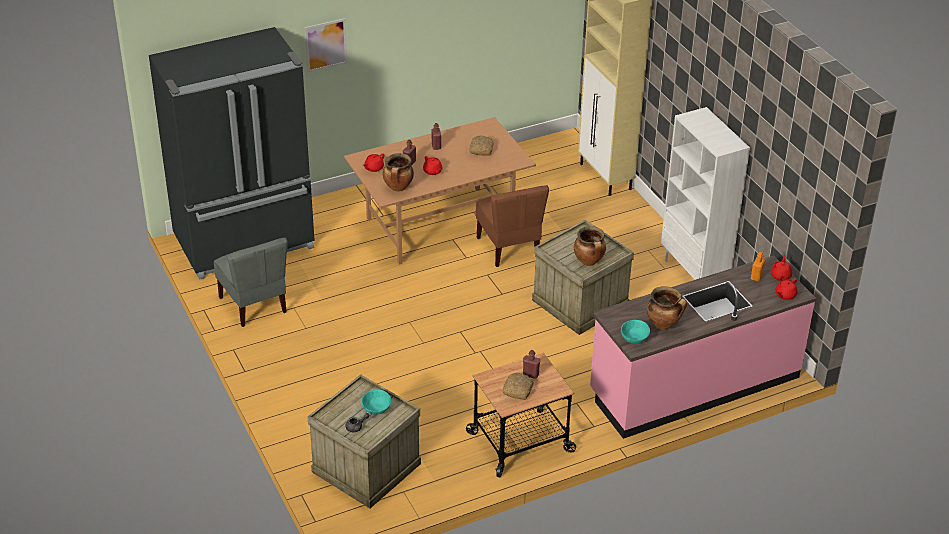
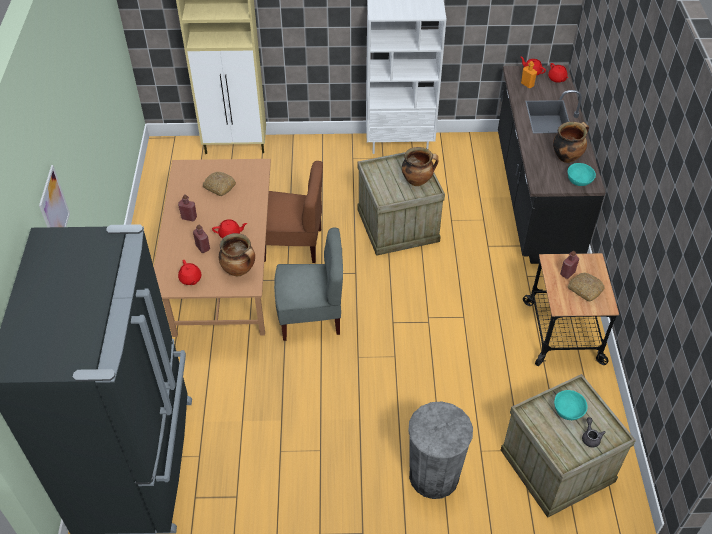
camera: 65 degrees left, 10 degrees up
(254, 305) = (254, 488): grey chair -> grey chair (311, 316)
(316, 396) = (434, 476): none -> grey trash can
(694, 385) = (535, 196): pink counter -> black counter

